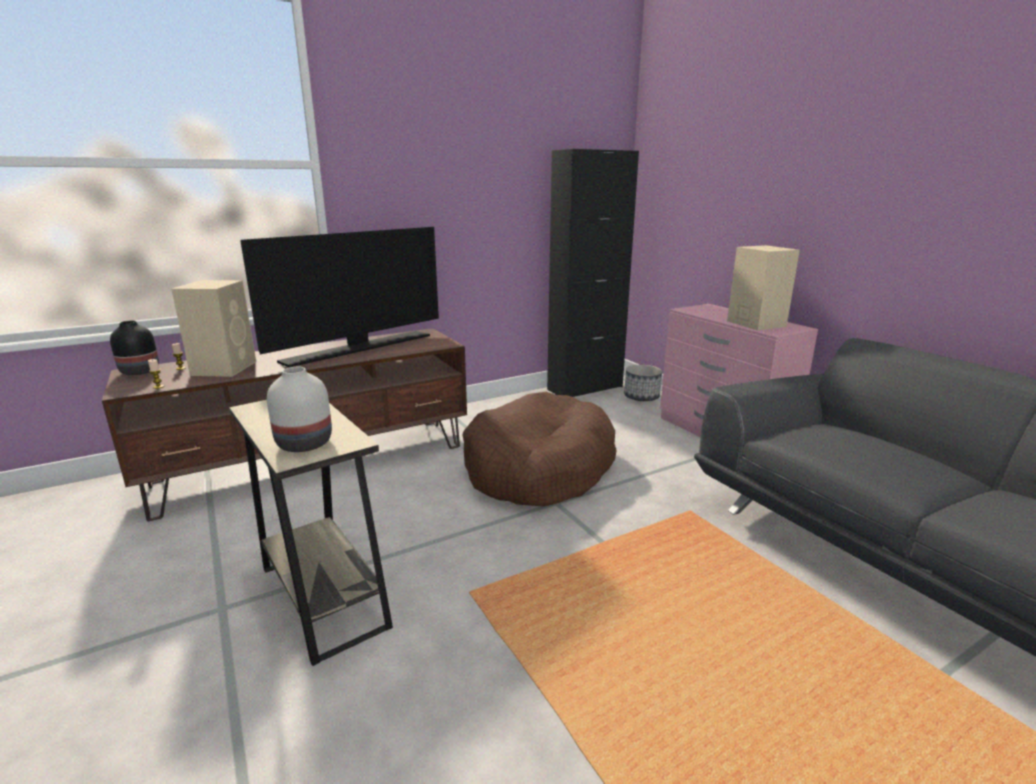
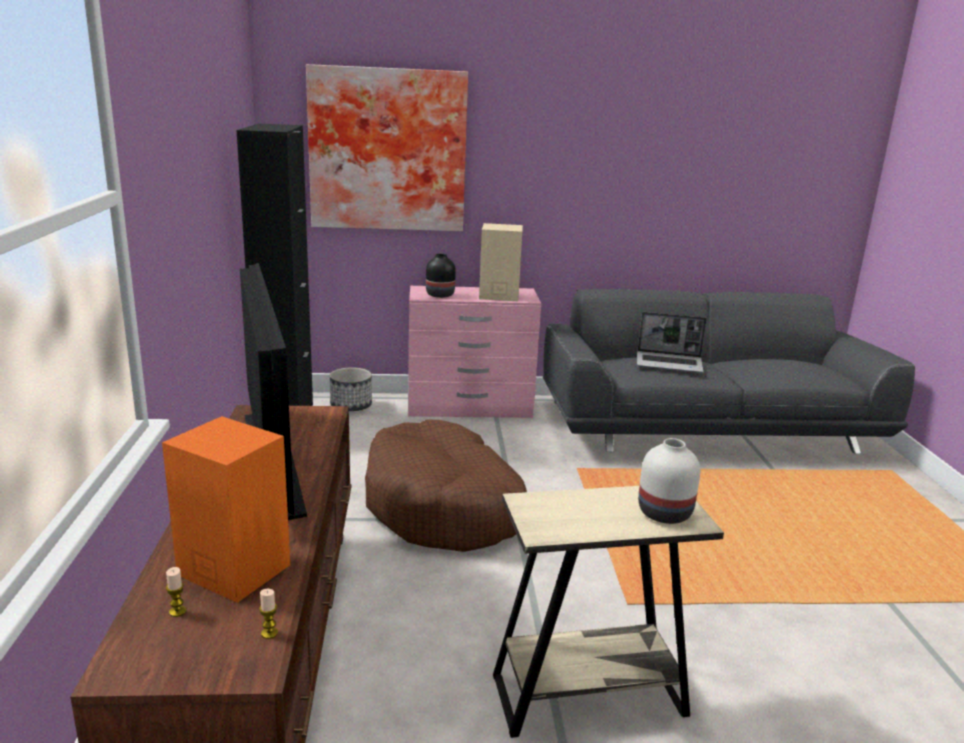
camera: 65 degrees left, 0 degrees up
(140, 371) = (139, 657): black vase -> black vase (441, 295)
(225, 368) = (232, 569): beige speaker -> orange speaker
(711, 171) = (388, 150): none -> picture
(861, 446) = (670, 364): none -> laptop

